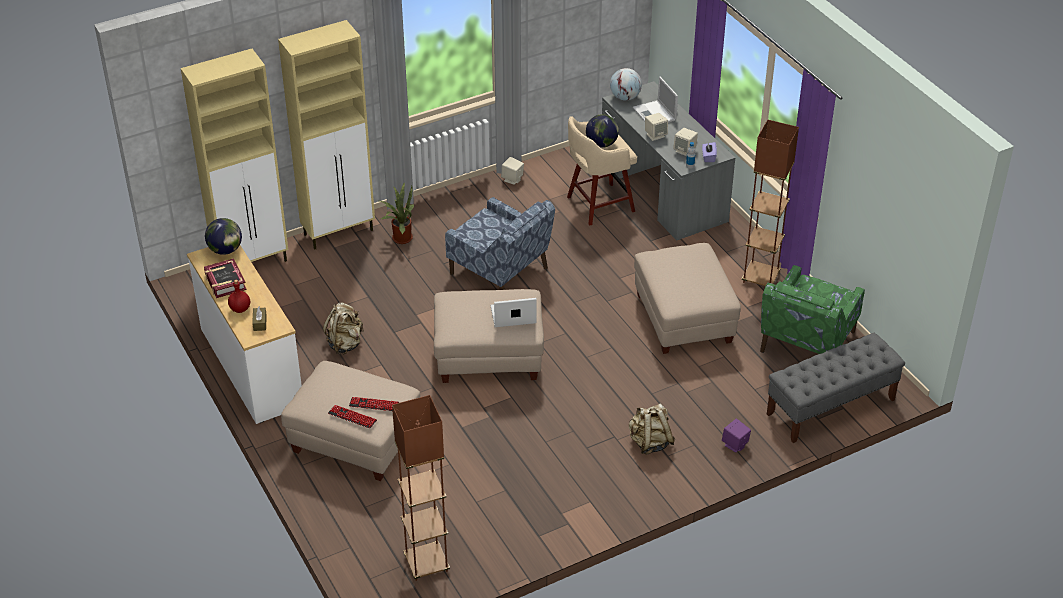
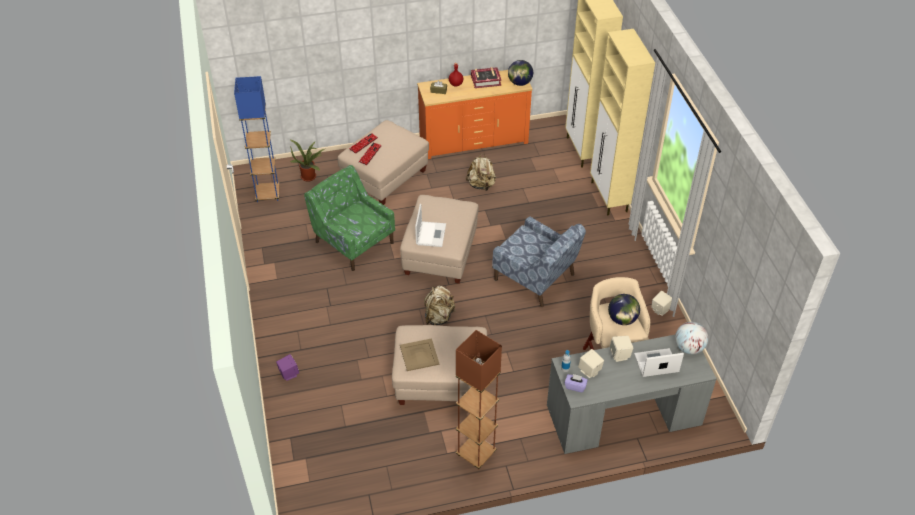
camera: 105 degrees right, 5 degrees up
(250, 367) = (473, 140): white dresser -> orange dresser
(400, 238) = (594, 229): potted plant -> potted plant (310, 176)
(426, 564) = (268, 194): brown floor lamp -> blue floor lamp
(500, 272) = (535, 278): blue armchair -> blue armchair turned 105 degrees counterclockwise
(650, 443) = (315, 324): beige backpack -> beige backpack (439, 317)
(703, 288) = (419, 355): none -> beige tray
(806, 343) = (379, 460): green armchair -> green armchair (353, 241)
(830, 407) = (298, 451): grey bench -> none

